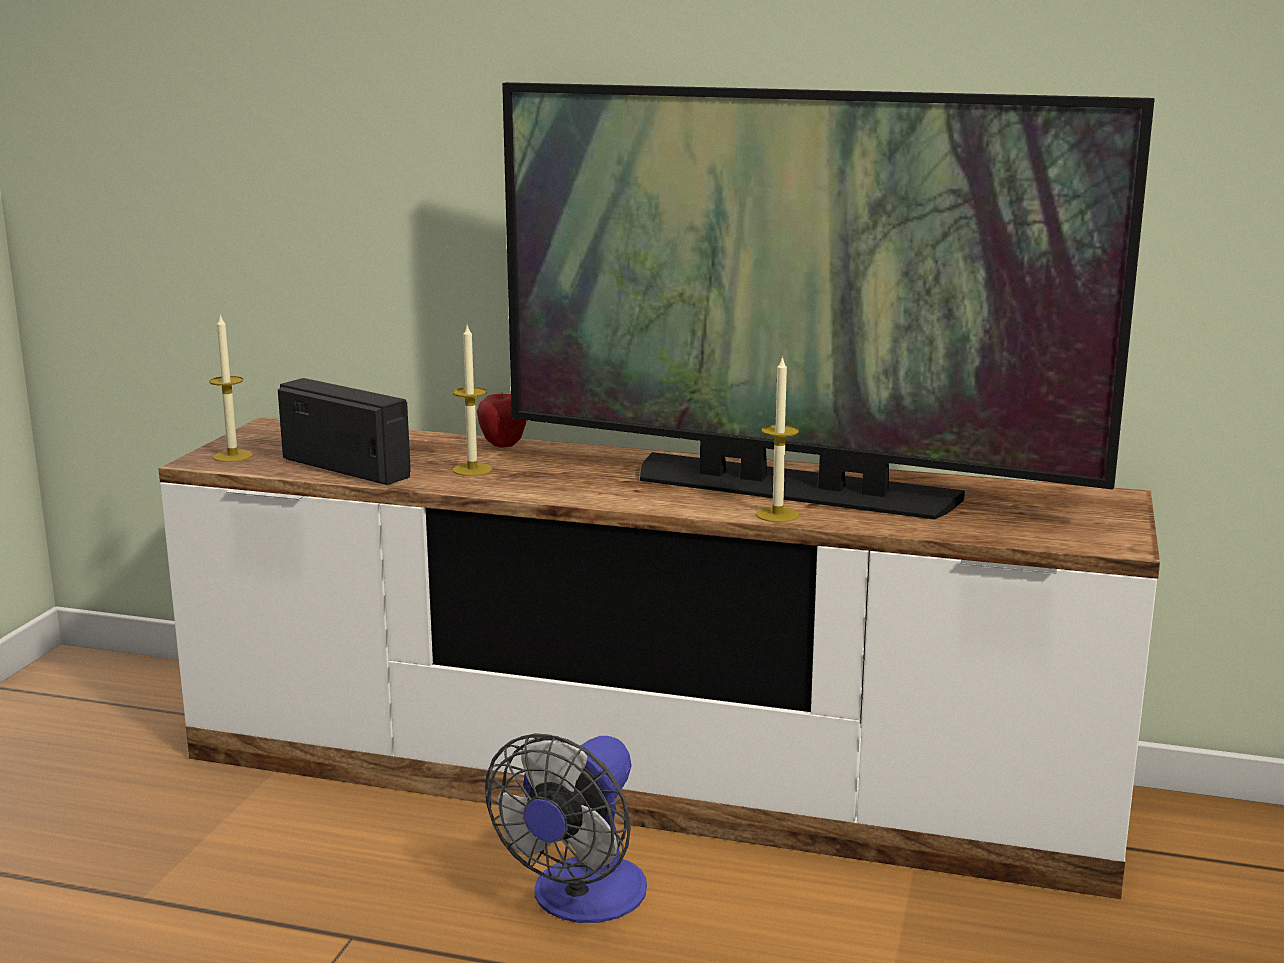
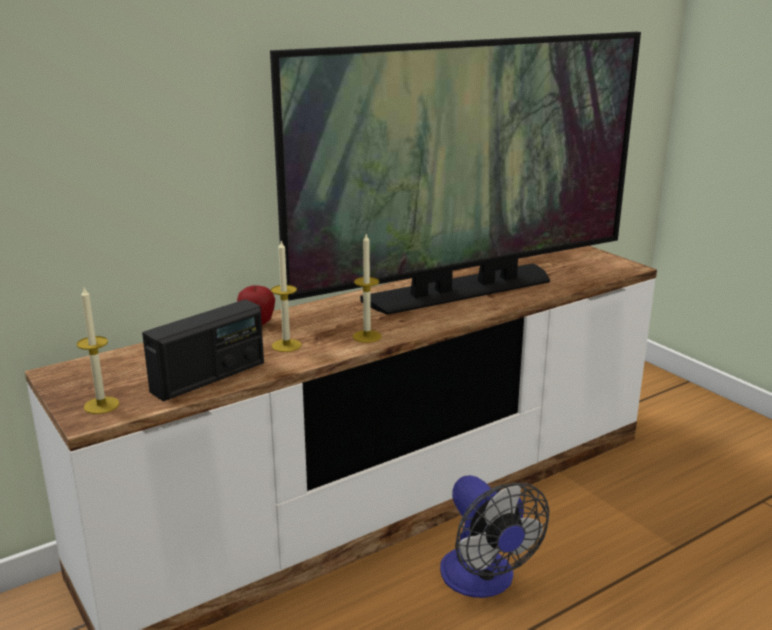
camera: 50 degrees left, 5 degrees up
(347, 468) = (209, 377): radio -> radio turned 150 degrees clockwise
(777, 515) = (494, 306): candle -> candle (367, 336)

